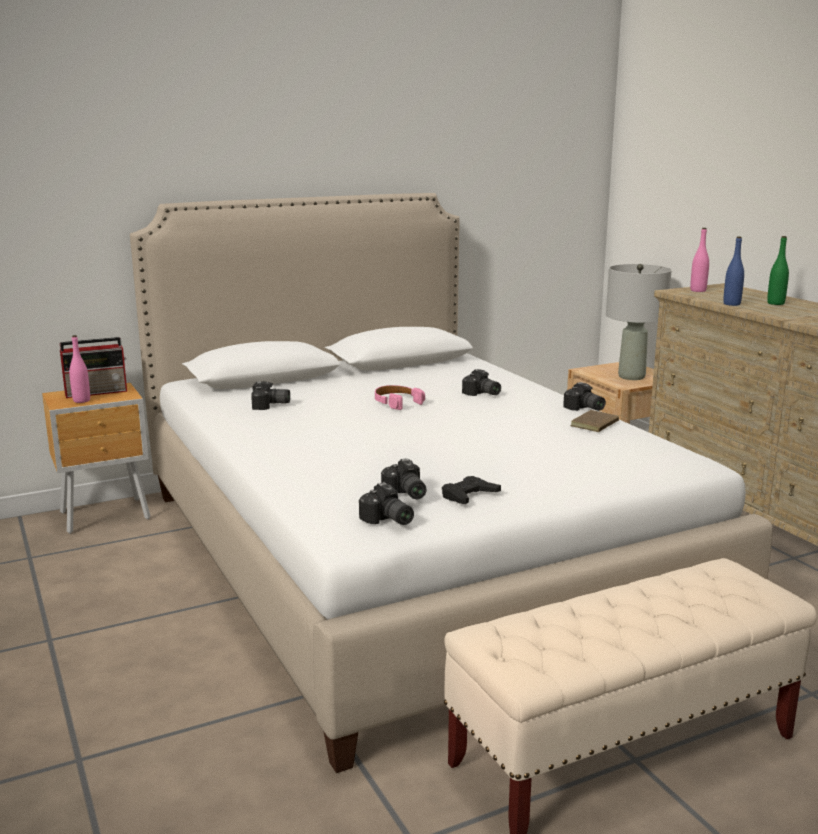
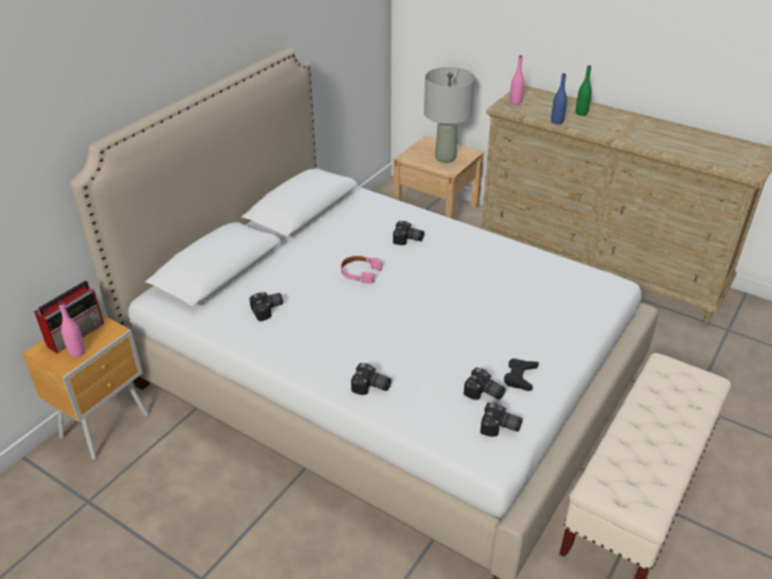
camera: 30 degrees left, 20 degrees up
(584, 408) = (492, 238): camera -> camera (371, 387)
(596, 424) = (517, 257): brown book -> none

